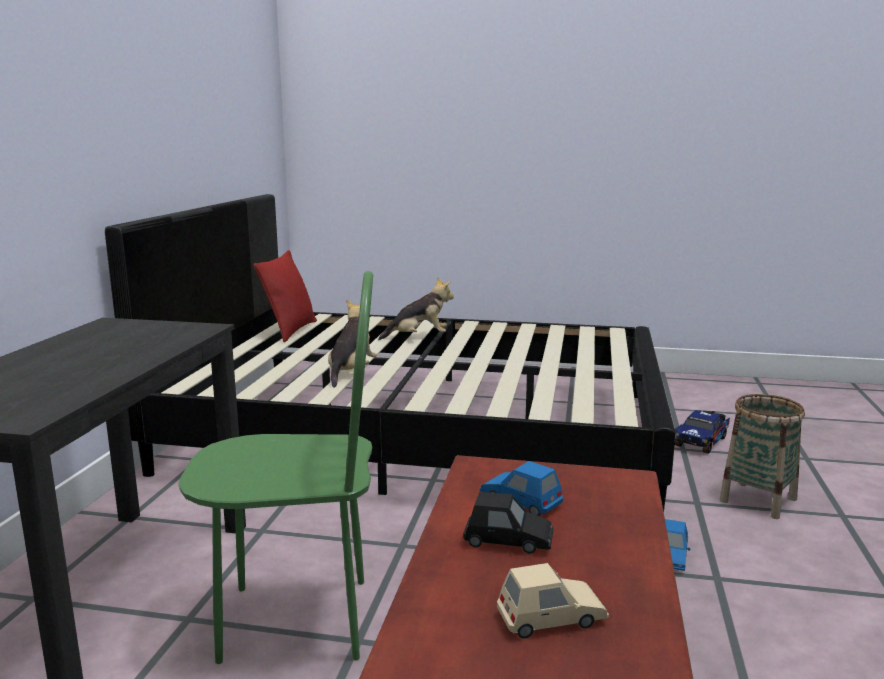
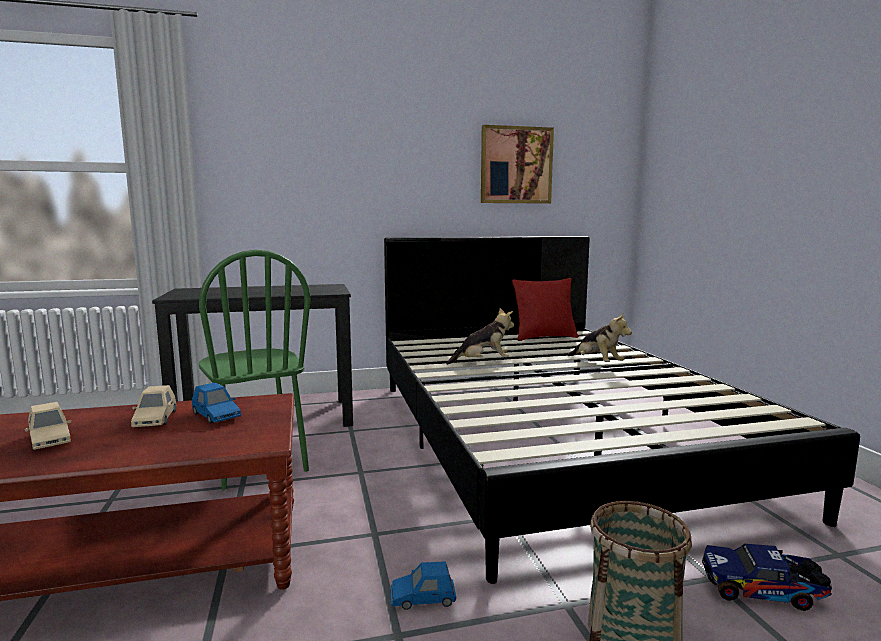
camera: 65 degrees right, 5 degrees down
(205, 101) = (516, 165): none -> picture
(508, 540) = (155, 419): black toy car -> beige toy car
(521, 501) = (216, 416): blue toy car -> blue toy car turned 120 degrees clockwise

